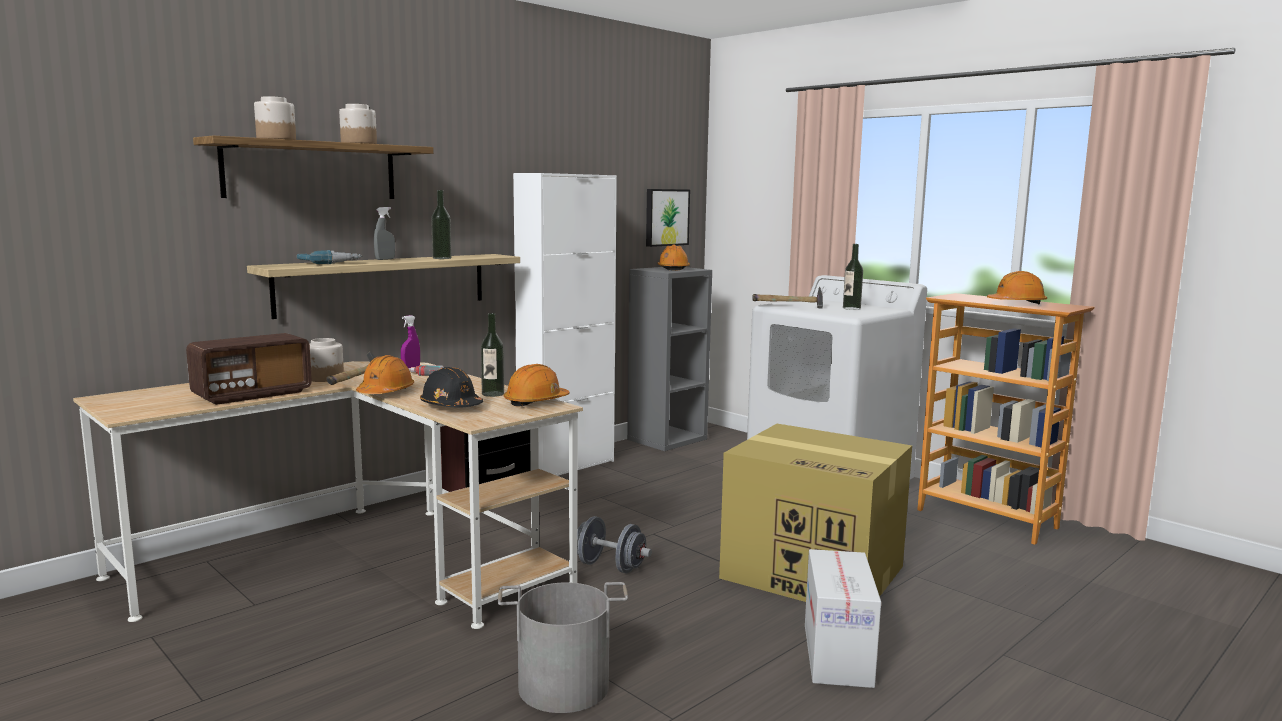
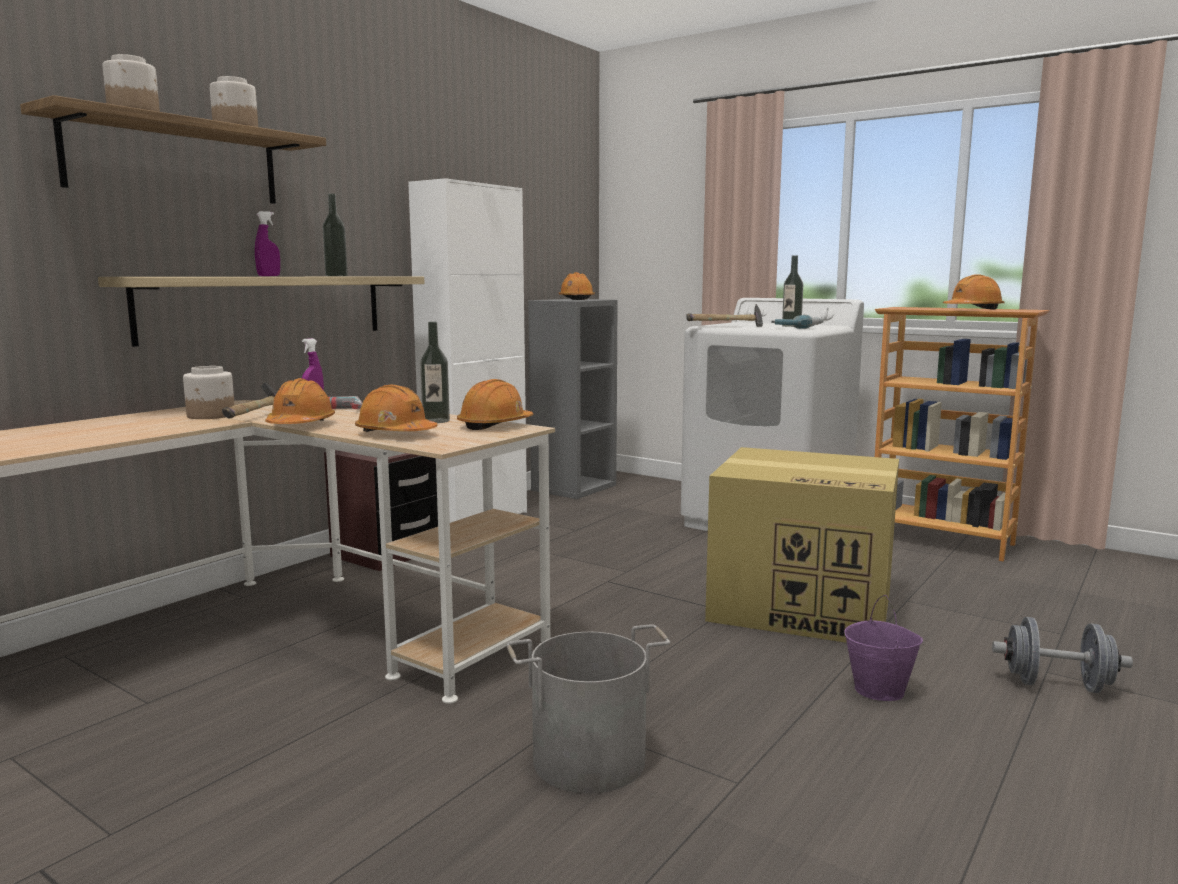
camera: 10 degrees left, 0 degrees up
(252, 394) = (124, 434): radio -> none
(329, 263) = (205, 276): power drill -> power drill (798, 328)
(385, 259) = (269, 276): grey spray bottle -> purple spray bottle
(451, 406) = (395, 433): black hard hat -> orange hard hat
(610, 566) = (577, 619): grey dumbbell -> grey dumbbell (1057, 685)
(666, 217) = (562, 244): picture -> none
(837, 655) = (879, 690): cardboard box -> purple bucket

